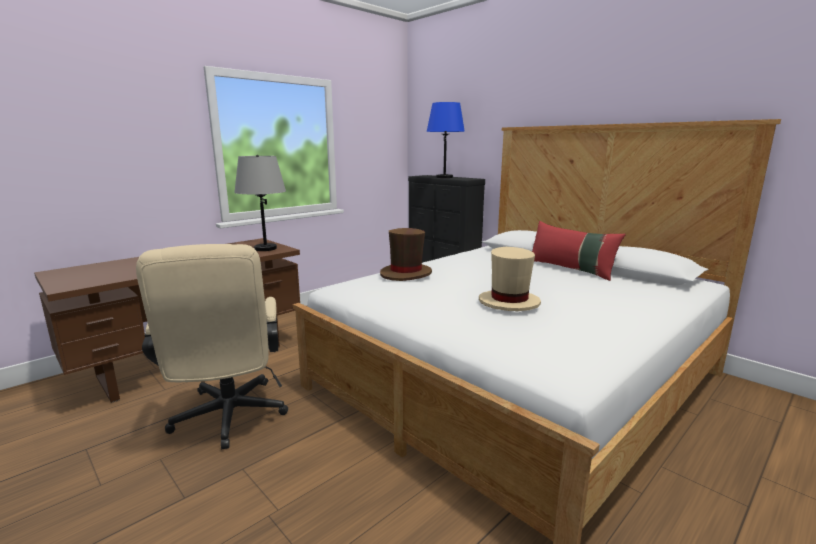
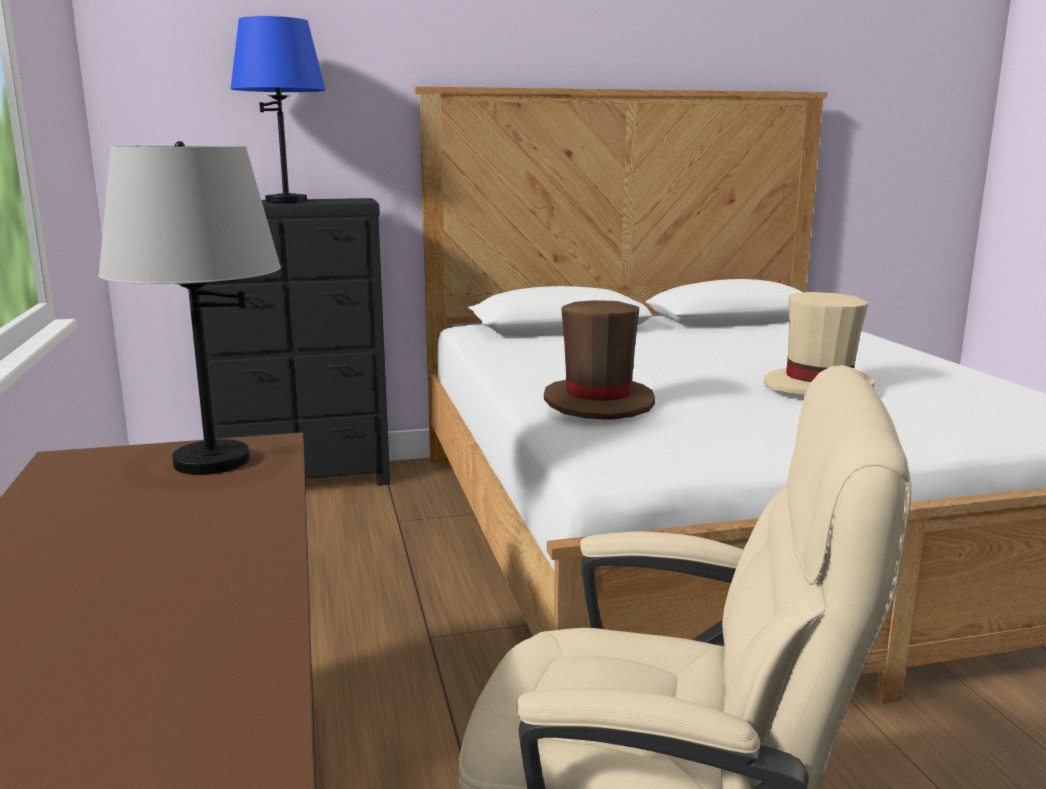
camera: 60 degrees left, 0 degrees up
(570, 269) = (674, 333): red pillow -> none

